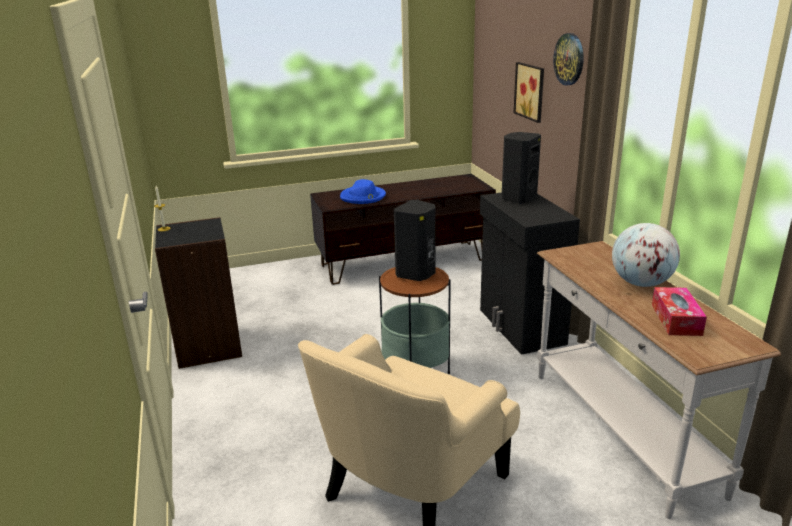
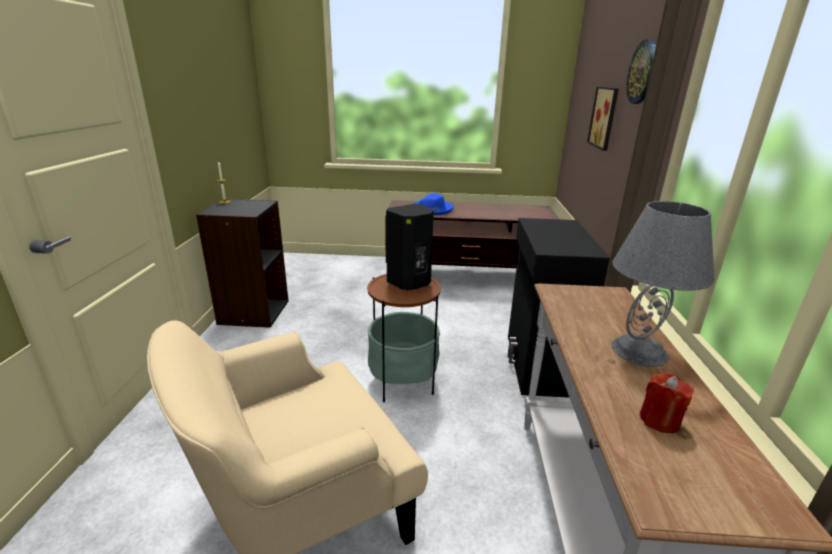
camera: 20 degrees right, 0 degrees up
(517, 198) = (555, 226): black speaker -> none
(641, 283) = (639, 351): globe -> grey table lamp
(676, 319) = (659, 420): tissue box -> red candle

